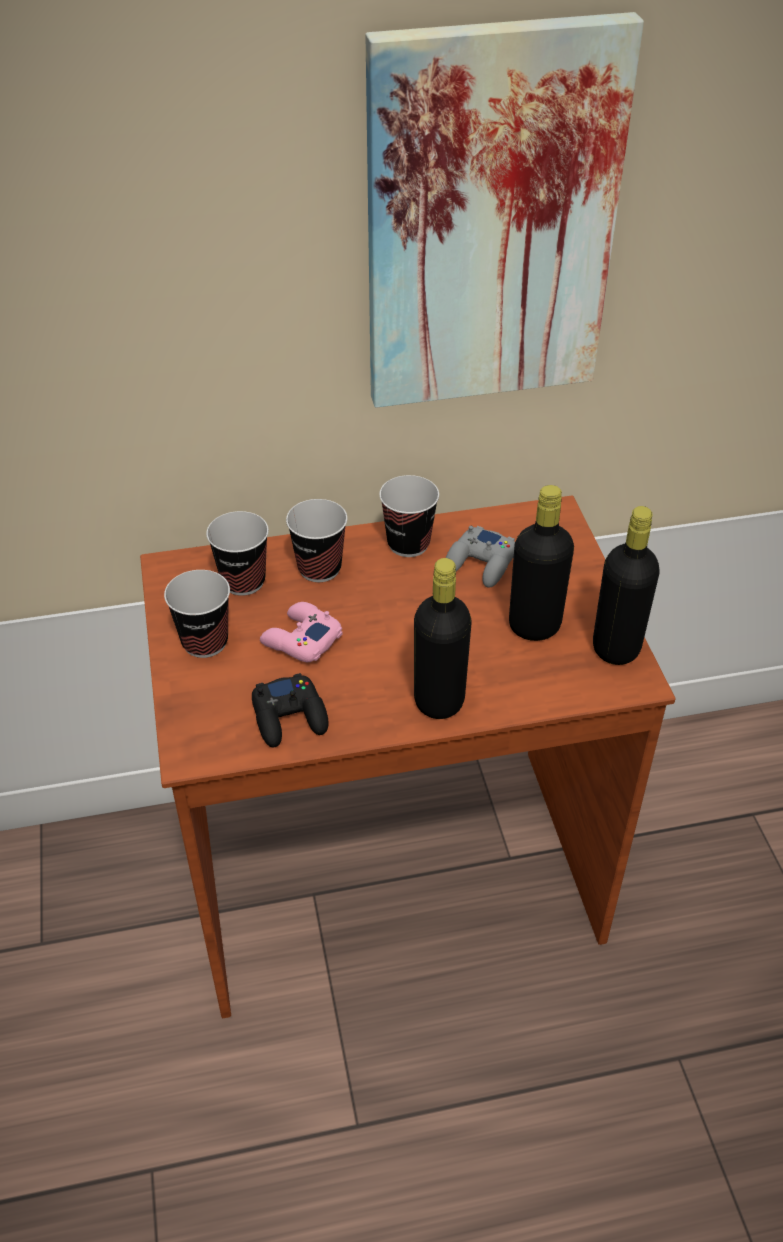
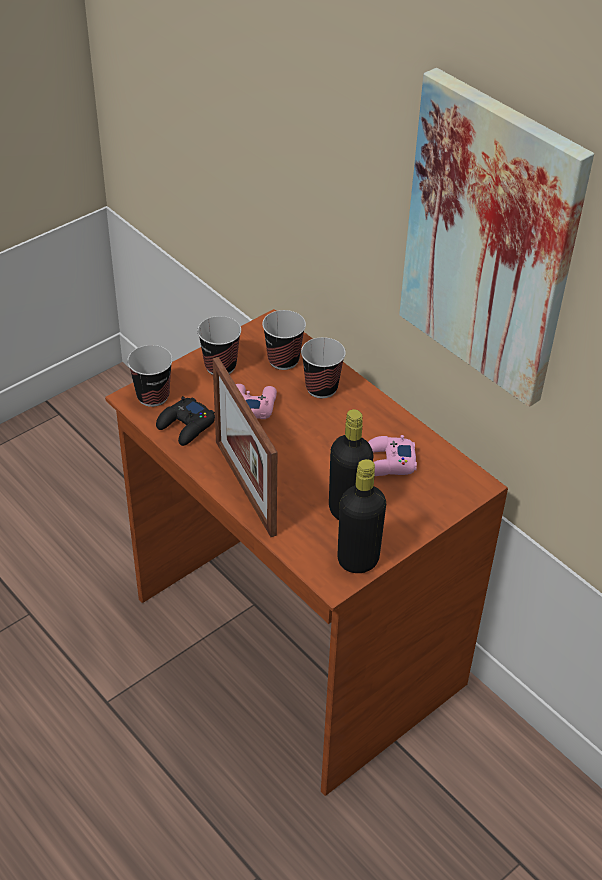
camera: 60 degrees right, 0 degrees up
(408, 544) = (379, 420): cup -> cup (153, 396)
(439, 700) = (245, 487): black bottle -> picture frame
(481, 563) = (389, 462): grey game controller -> pink game controller

